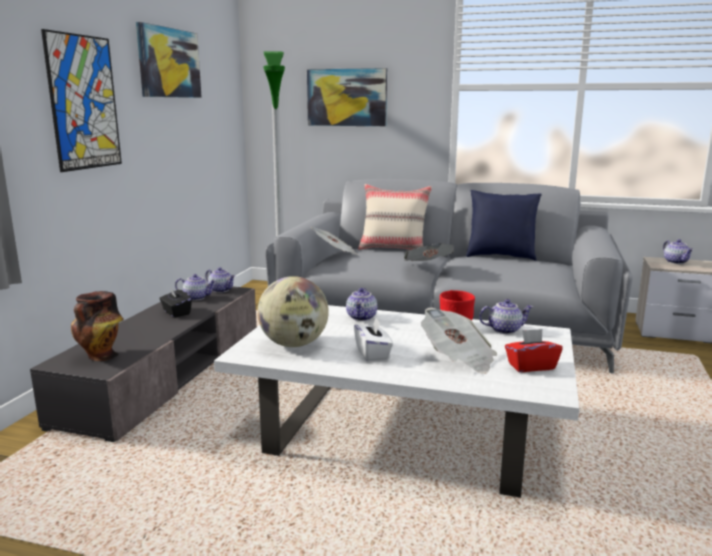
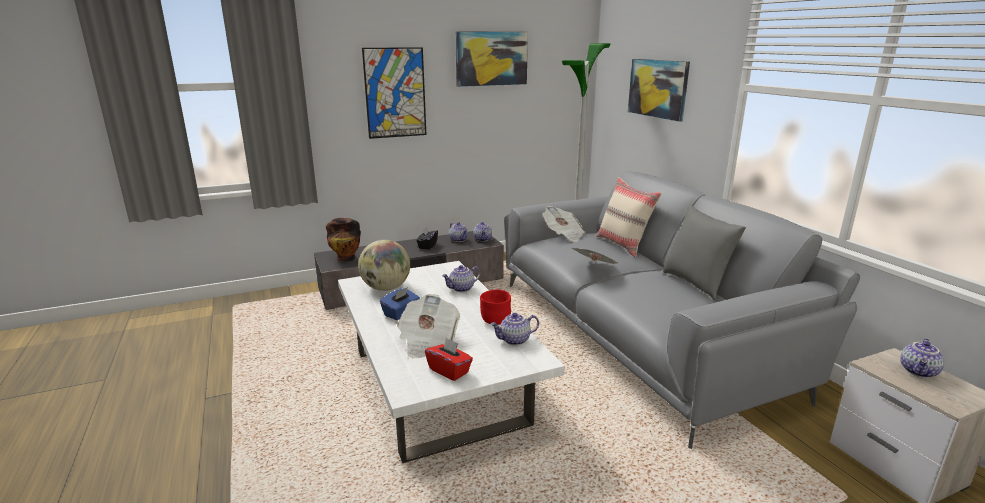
camera: 50 degrees right, 5 degrees up
(373, 353) = (401, 313): white tissue box -> blue tissue box
(500, 256) = (696, 283): blue pillow -> grey pillow
(504, 330) = (514, 340): teapot -> teapot turned 120 degrees clockwise

